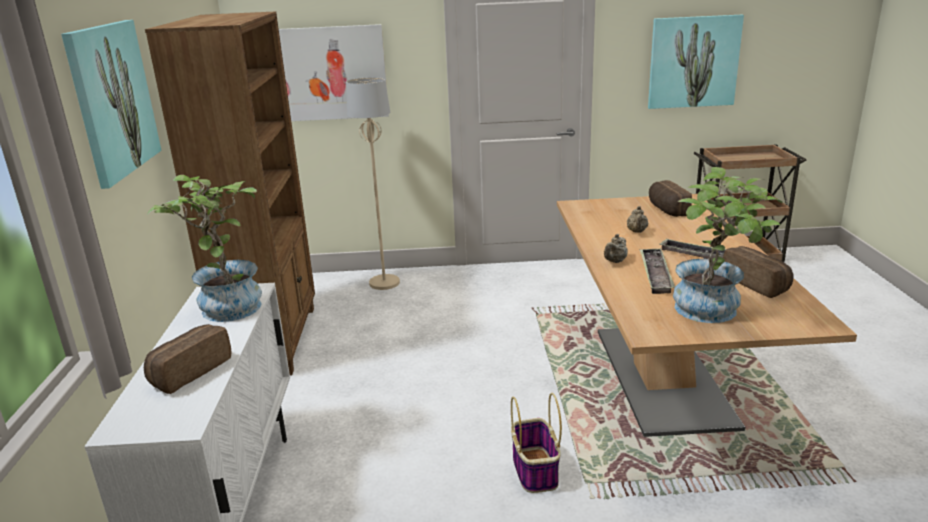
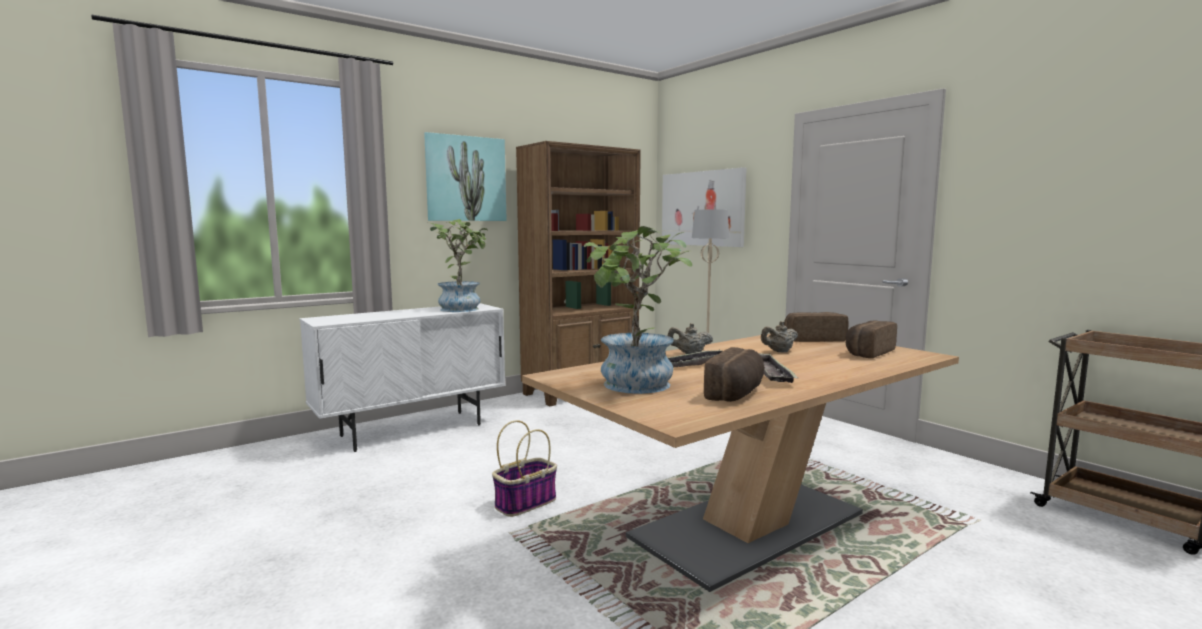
camera: 55 degrees right, 15 degrees down
(189, 371) = (379, 315): bread -> bread (813, 339)
(693, 62) = (1080, 207): picture -> none

